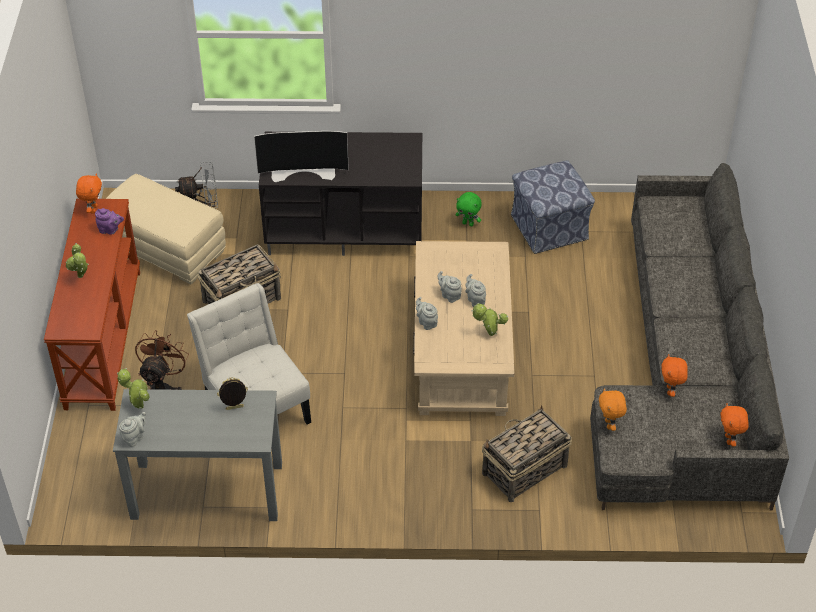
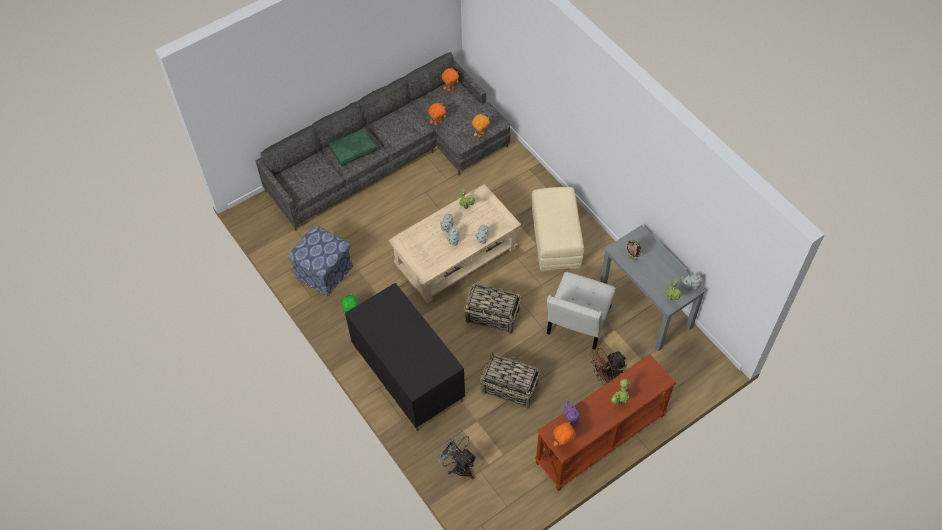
camera: 125 degrees left, 10 degrees up
(167, 248) = (503, 464): beige ottoman -> beige ottoman (555, 239)
(303, 171) = (431, 352): television -> none
(523, 470) = (511, 187): basket -> basket (493, 316)
(688, 281) = (353, 150): none -> green pillow

